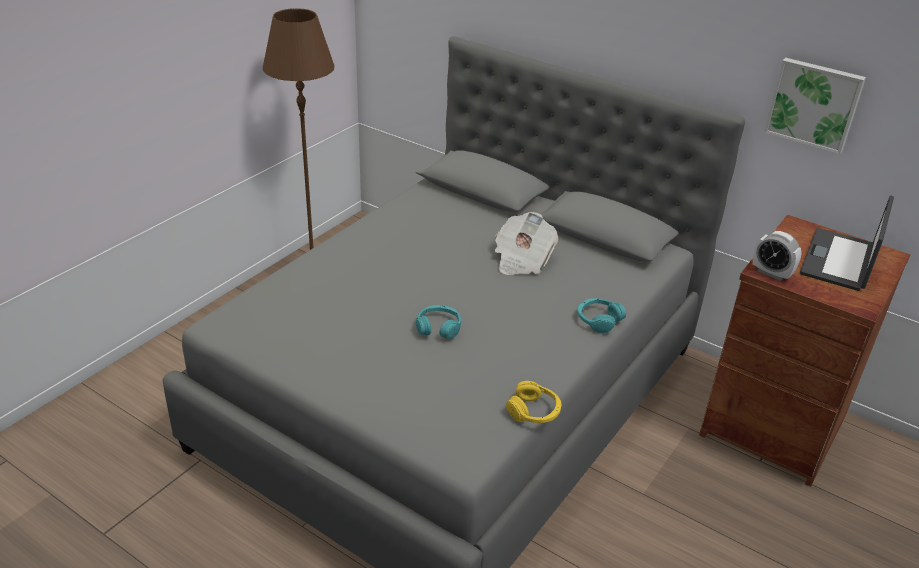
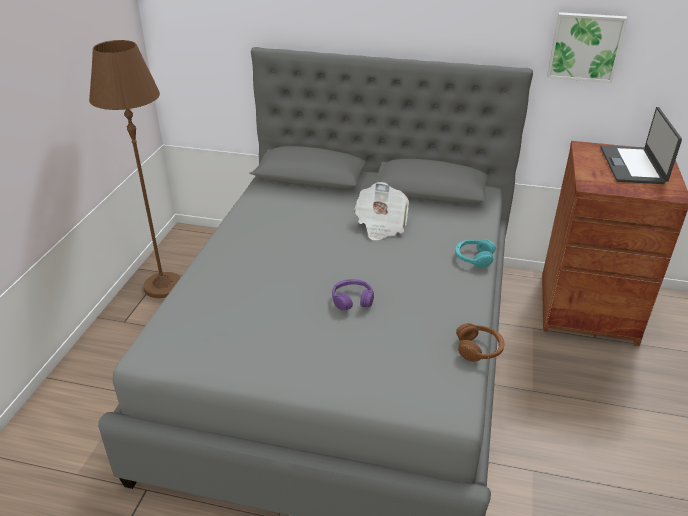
camera: 20 degrees left, 0 degrees up
(438, 328) = (352, 300): turquoise headphones -> purple headphones
(534, 411) = (479, 349): yellow headphones -> brown headphones
(771, 273) = (597, 186): alarm clock -> none

